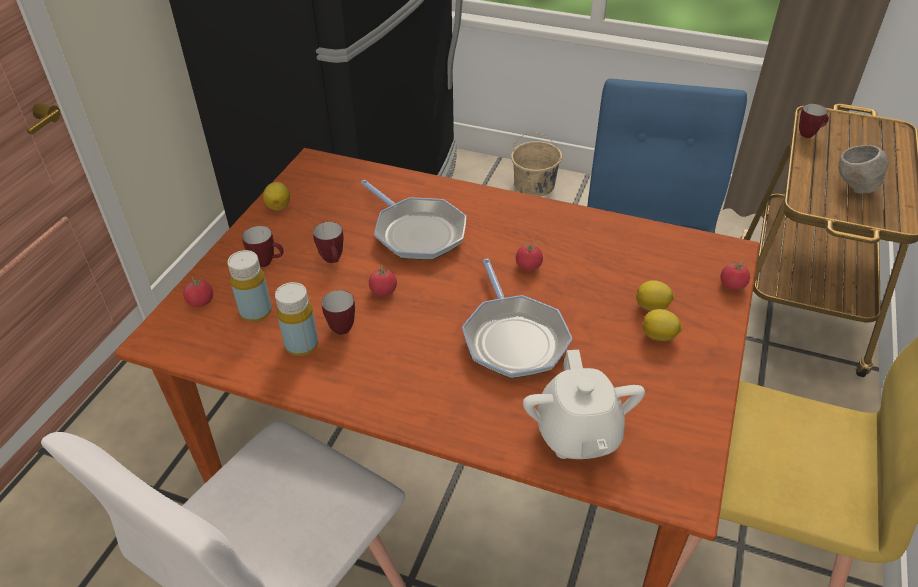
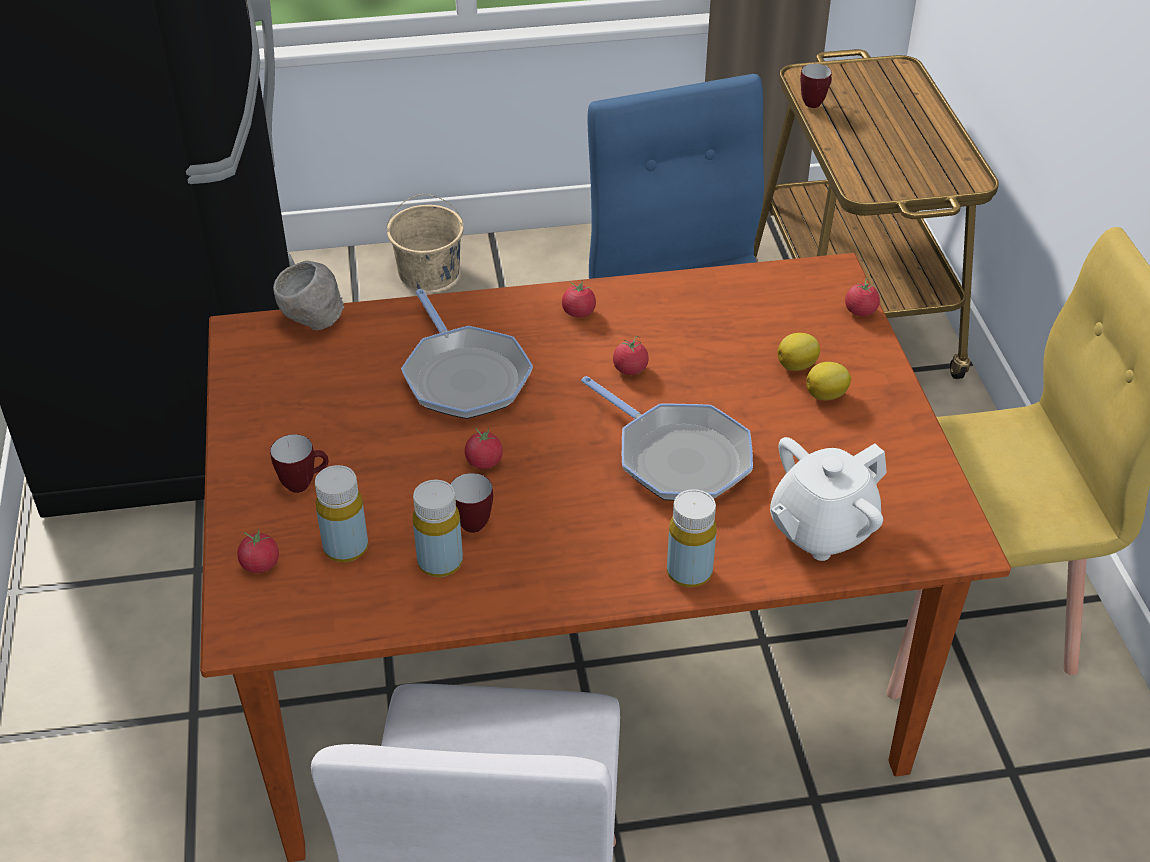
camera: 30 degrees left, 0 degrees up
(279, 206) = (250, 406): lemon -> none
(333, 261) = (389, 449): mug -> none
(417, 232) = (464, 376): frying pan -> frying pan turned 45 degrees clockwise
(456, 423) = (689, 572): none -> yellow bottle
(523, 217) = (578, 312): none -> tomato
(578, 435) = (821, 530): white teapot -> white teapot turned 90 degrees clockwise
(855, 188) = (901, 155): grey bowl -> grey bowl (313, 323)

